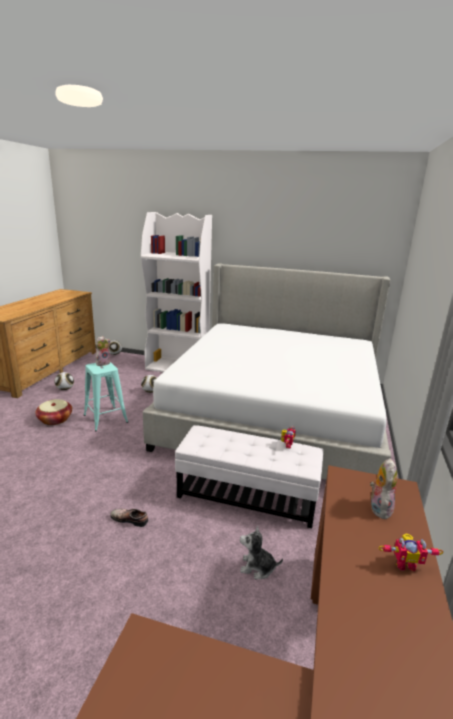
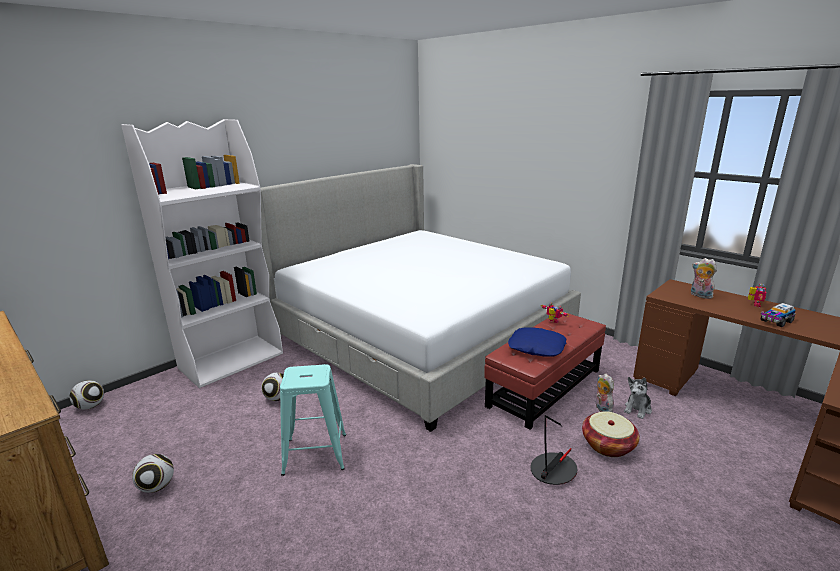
camera: 60 degrees left, 0 degrees up
(55, 419) = (263, 512): basket -> basket (608, 445)
(103, 363) = (294, 372): plush toy -> plush toy (601, 408)
(130, 519) = (553, 470): shoe -> table lamp
(224, 444) = (536, 348): none -> blue pillow
(247, 495) = (544, 387): white ottoman -> red ottoman
(351, 582) = (776, 321): none -> toy truck

